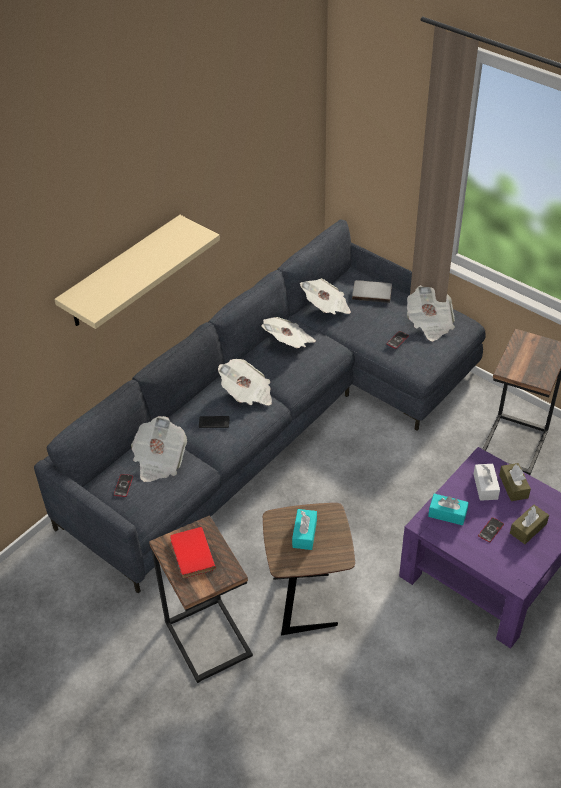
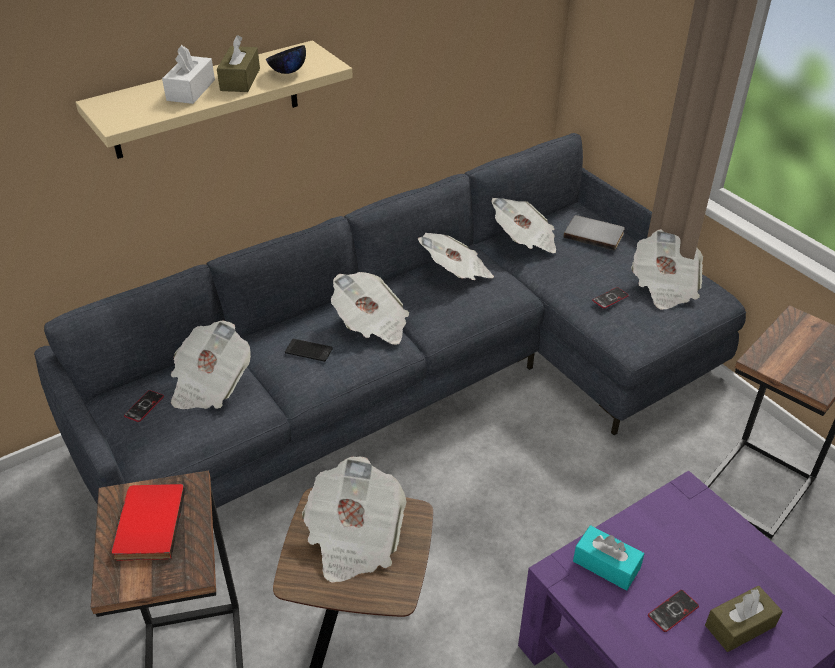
camera: 15 degrees right, 5 degrees down
(179, 246) = (287, 72): none -> black bowl
(304, 534) = (354, 538): turquoise tissue box -> newspaper
(485, 486) = (683, 535): white tissue box -> white tissue box (191, 90)
(513, 486) = (731, 547): brown tissue box -> brown tissue box (240, 79)

